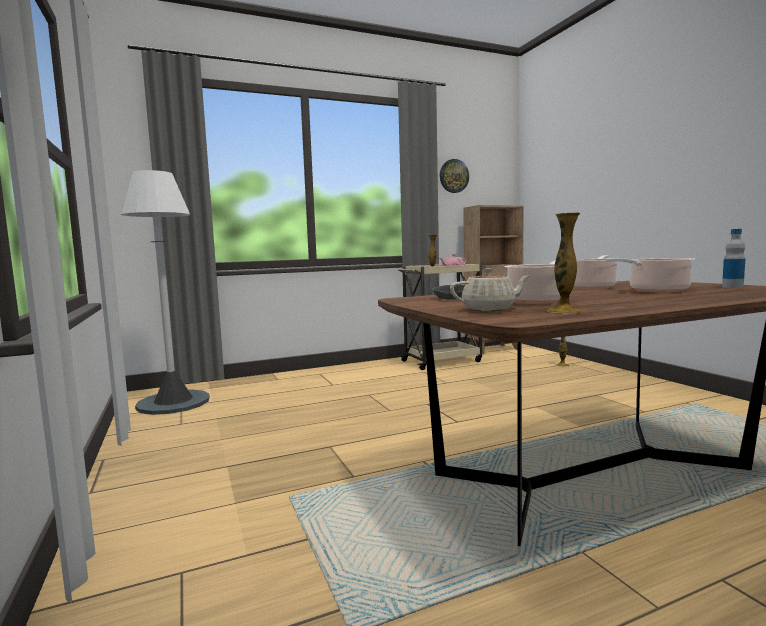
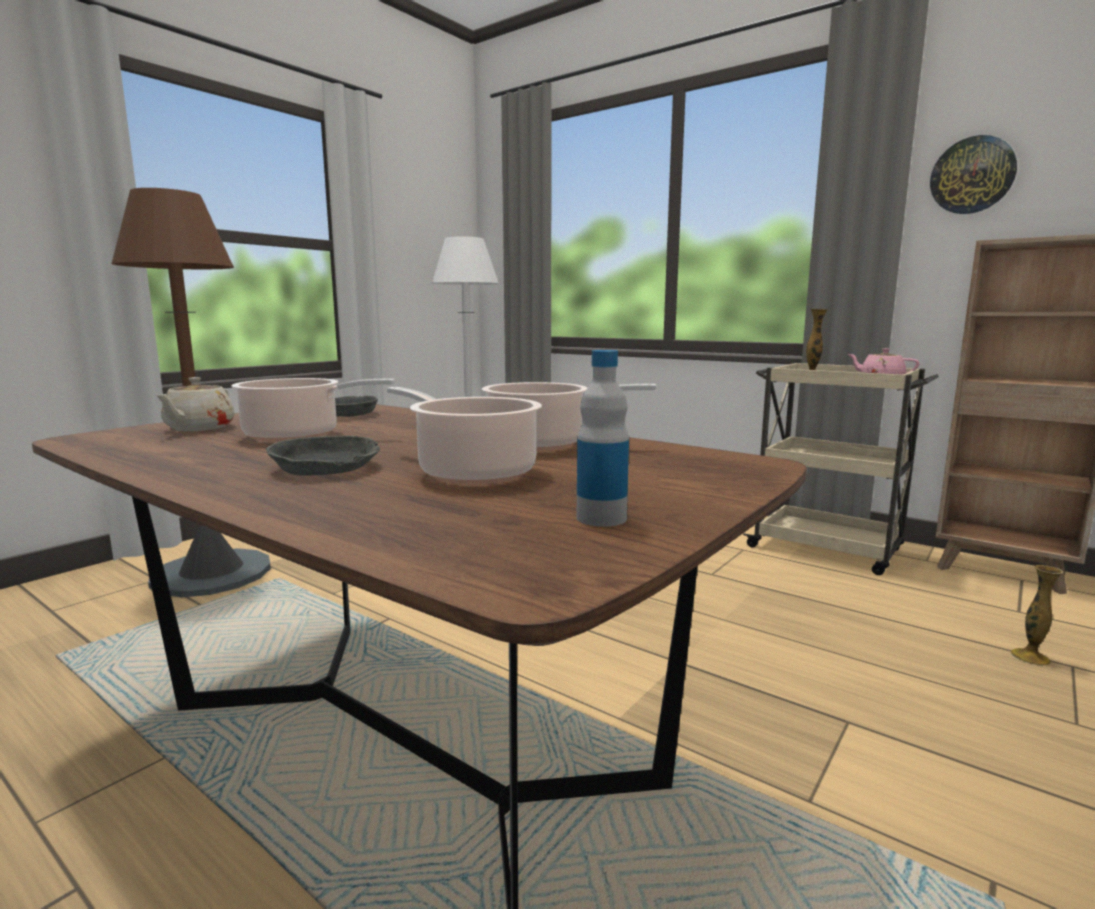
camera: 60 degrees right, 5 degrees up
(218, 533) = (211, 573): none -> brown floor lamp
(489, 309) = (199, 428): beige teapot -> beige teapot turned 45 degrees clockwise
(563, 311) = (151, 446): vase -> none
(647, 297) = (326, 468): none -> grey bowl

